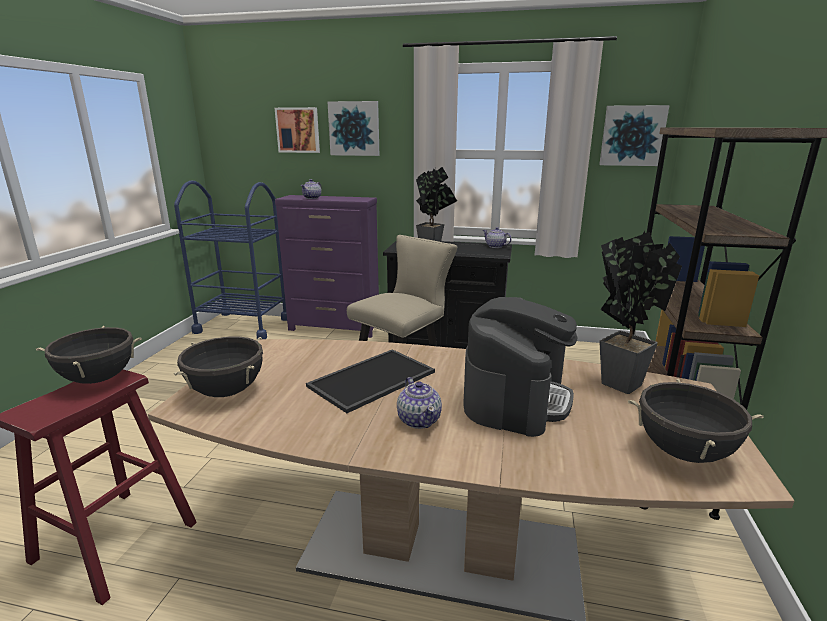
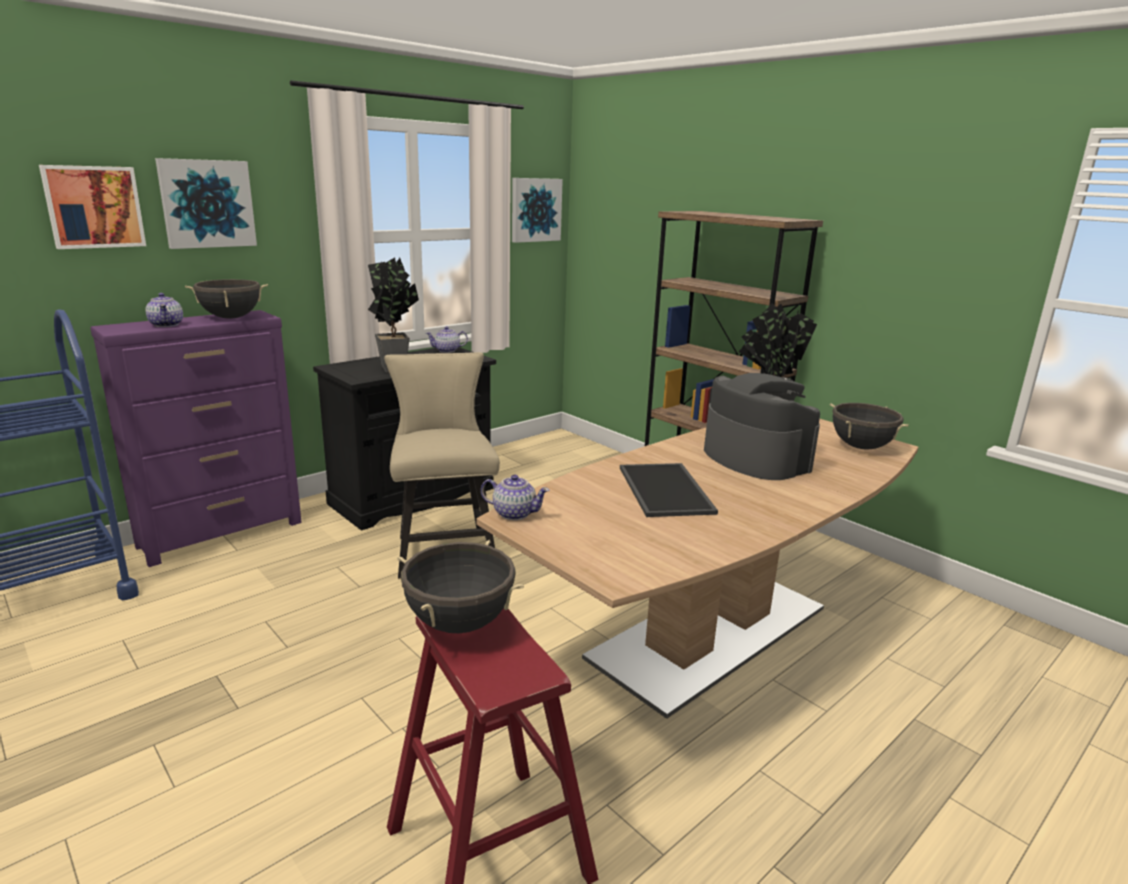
camera: 55 degrees left, 0 degrees up
(227, 392) = (611, 552): black cooking pot -> black cooking pot (231, 318)
(419, 420) = (755, 494): teapot -> teapot (514, 513)

